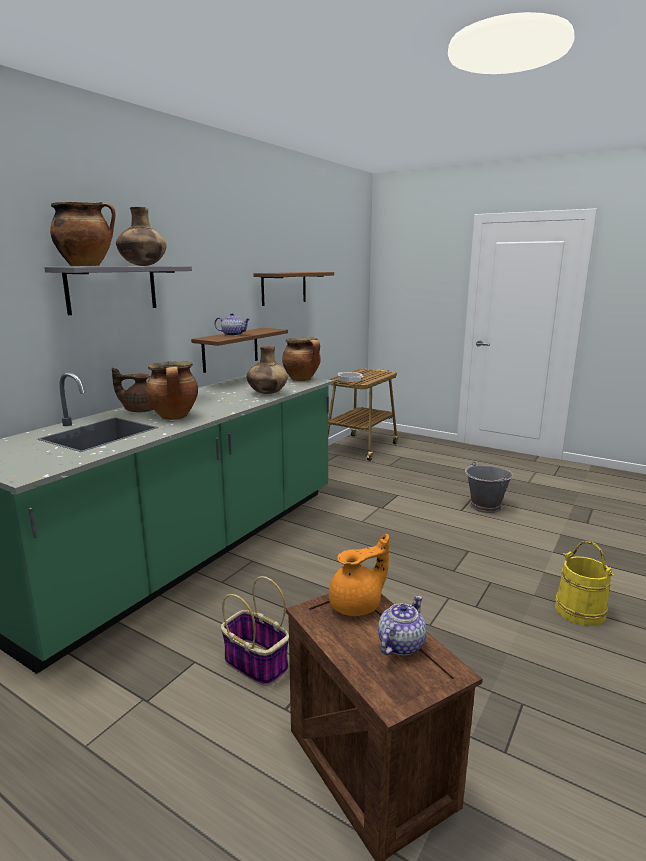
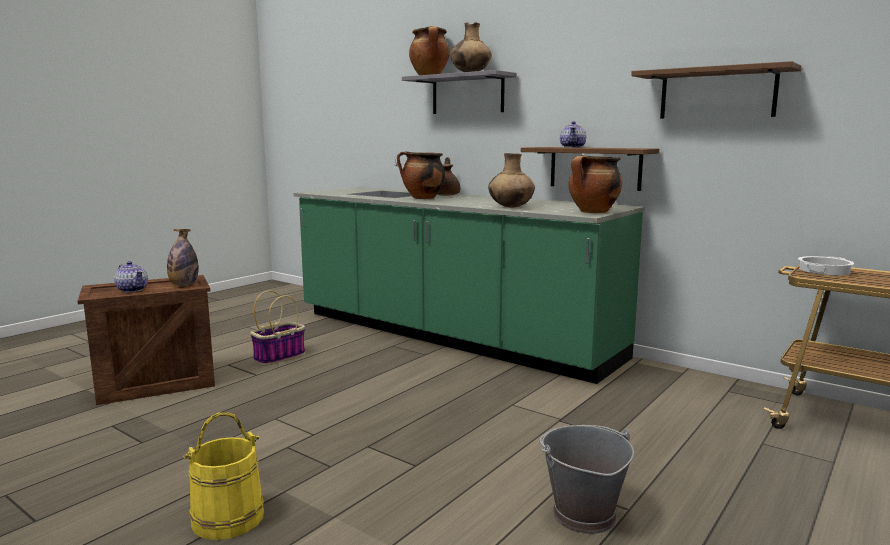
camera: 95 degrees right, 5 degrees down
(357, 605) = (184, 285): orange teapot -> bottle

